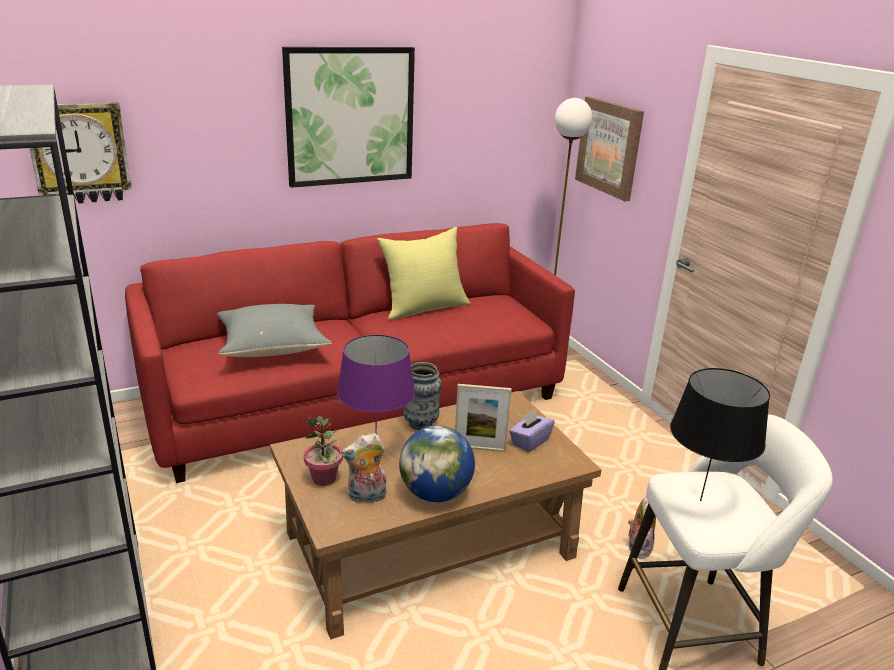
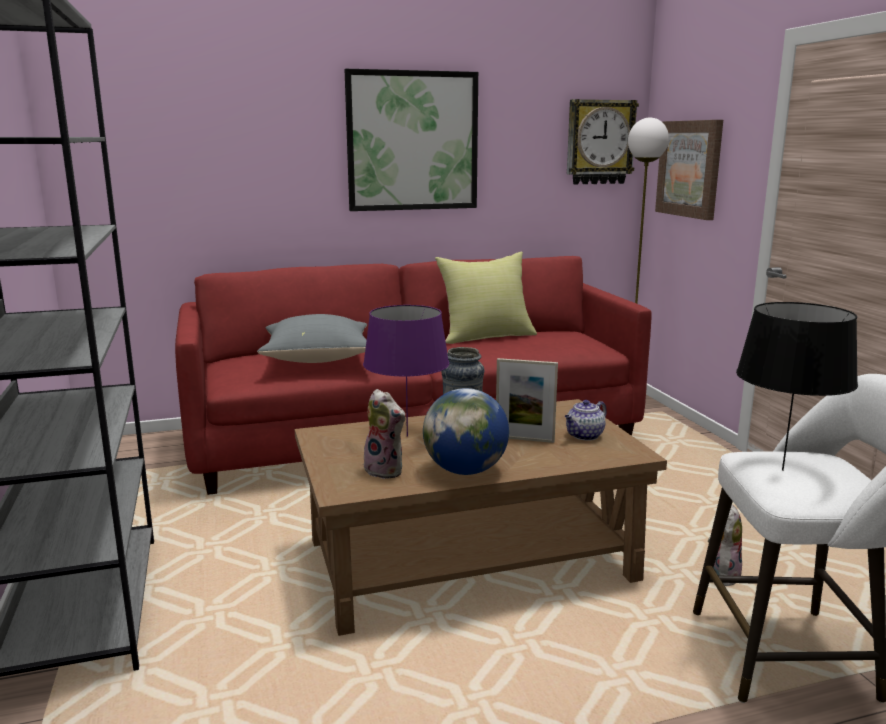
camera: 10 degrees right, 10 degrees down
(79, 153) = (146, 168): wall clock -> wall clock (599, 142)
(324, 479) = (344, 455): potted plant -> none
(366, 497) = (386, 470): plush toy -> plush toy turned 135 degrees counterclockwise
(530, 441) = (584, 436): purple tissue box -> teapot

